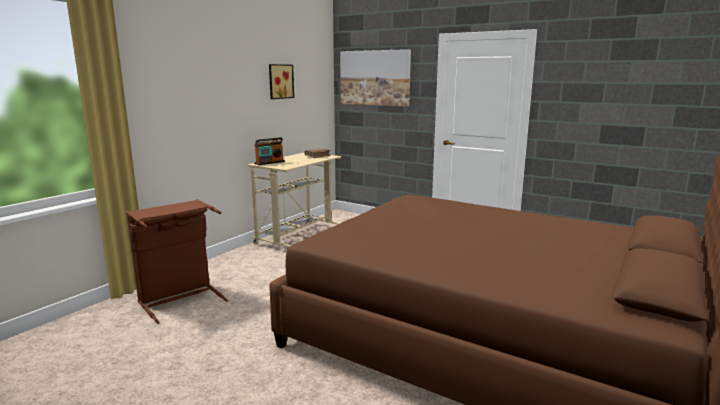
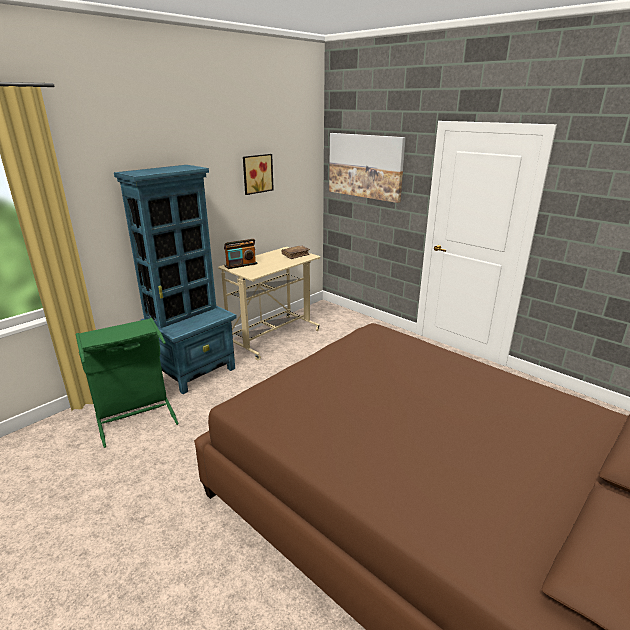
camera: 10 degrees right, 10 degrees up
(180, 299) = (135, 415): brown laundry basket -> green laundry basket
(230, 264) = (195, 371): none -> blue cabinet

